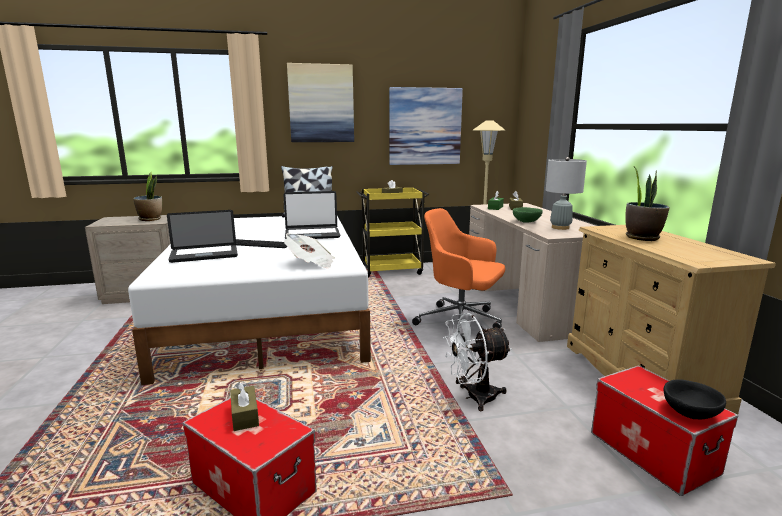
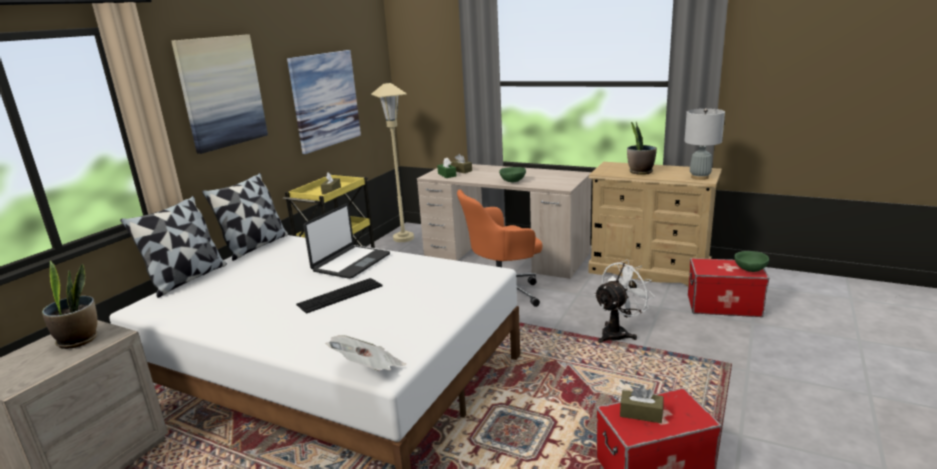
camera: 50 degrees left, 5 degrees up
(204, 255) = (334, 332): laptop -> none
(248, 217) = (187, 279): none -> pillow
(311, 263) = (460, 285): newspaper -> newspaper (369, 369)
(474, 397) = (618, 333): white fan -> white fan turned 150 degrees counterclockwise
(560, 227) = (546, 179): grey table lamp -> grey table lamp (699, 177)
(690, 412) = (749, 269): black bowl -> green bowl

